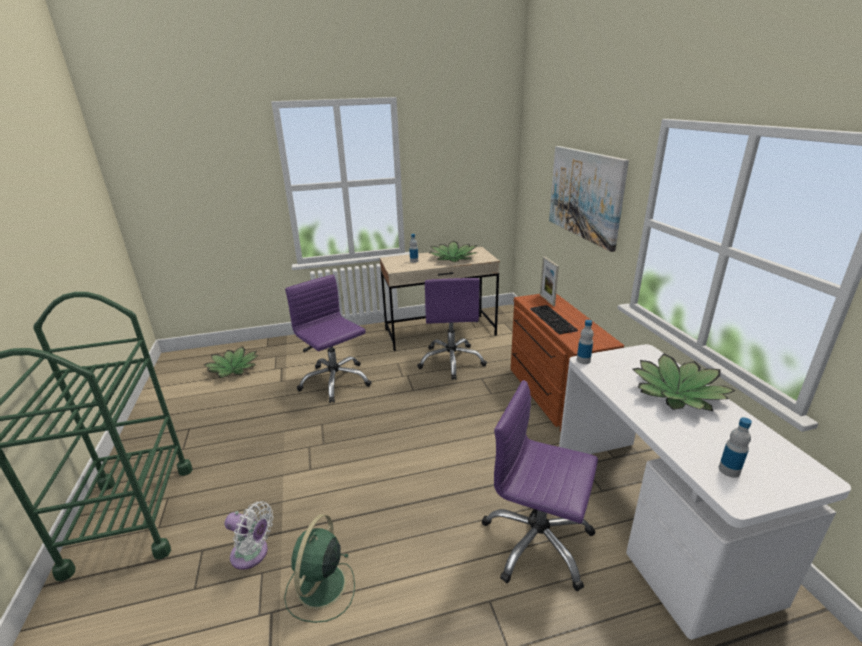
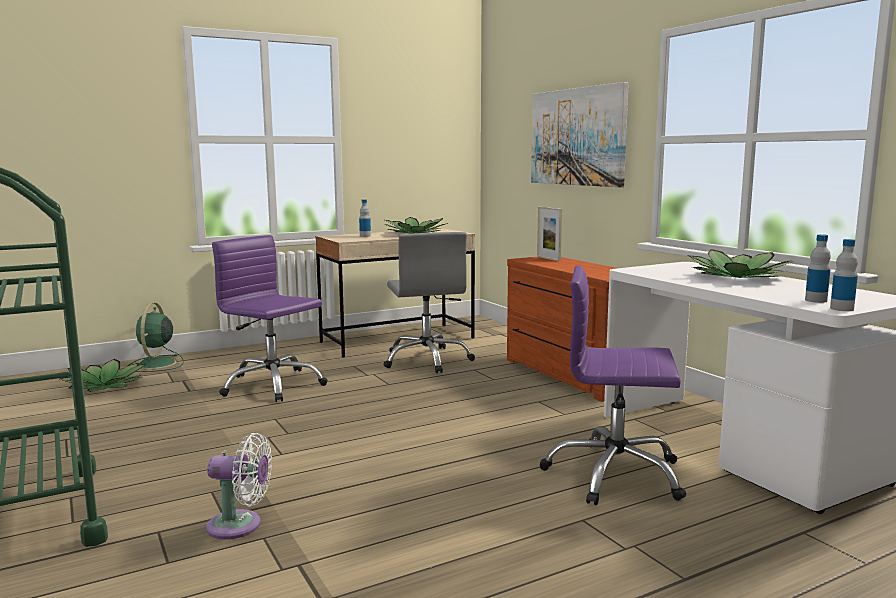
camera: 15 degrees left, 15 degrees down
(320, 587) = (357, 538): green fan -> green fan (156, 364)
(451, 361) = (427, 360): purple office chair -> grey office chair
(553, 319) = (566, 267): keyboard -> none
(583, 360) = (625, 269): bottle -> bottle (841, 309)

